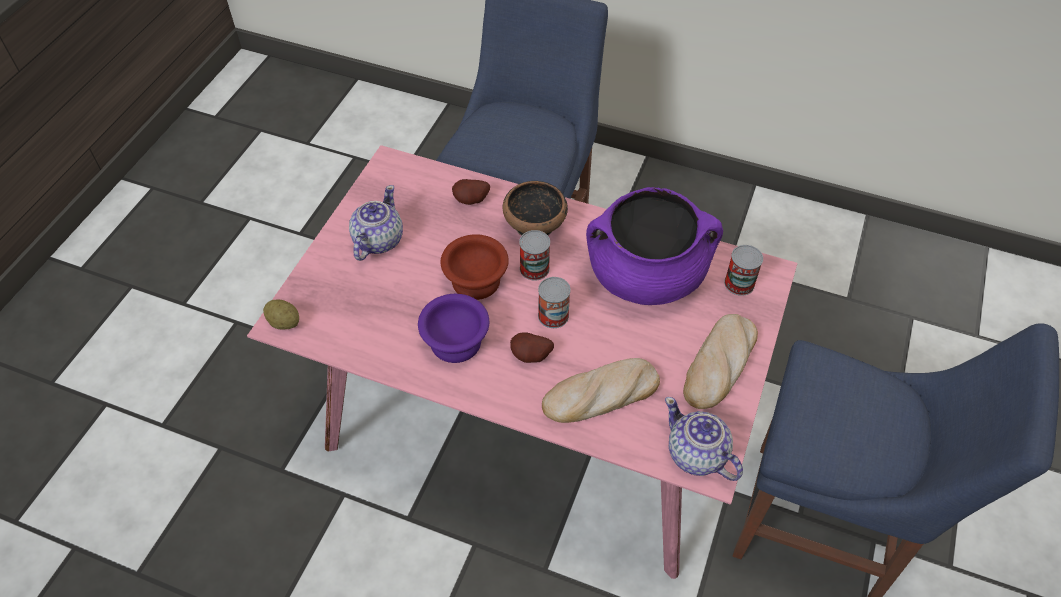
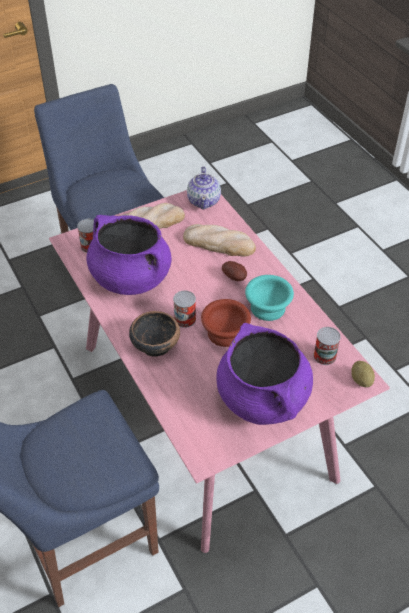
camera: 140 degrees left, 5 degrees down
(377, 241) = (263, 398): teapot -> purple cooking pot
(453, 342) = (269, 308): purple bowl -> turquoise bowl
(471, 201) = (177, 386): potato -> none
(553, 315) = (202, 289): can -> can (324, 356)

